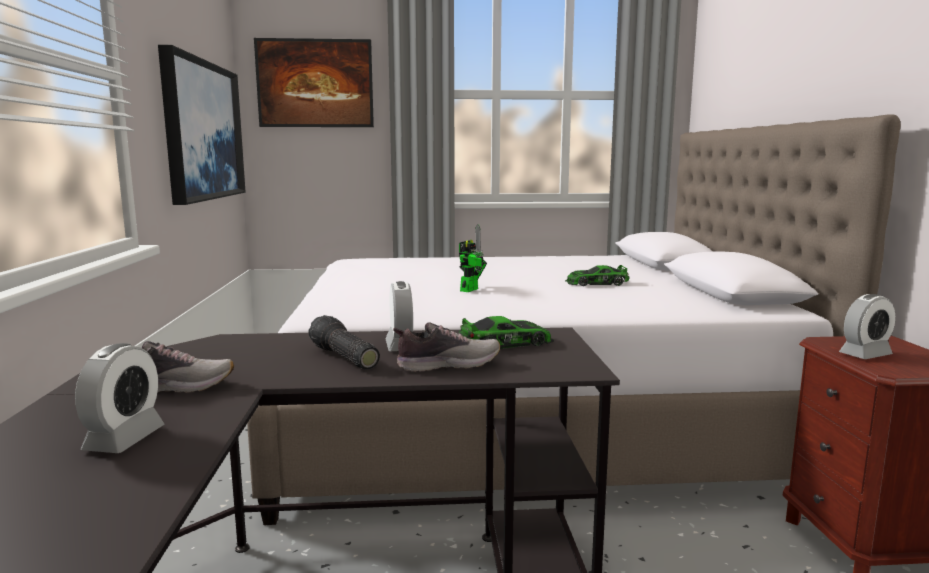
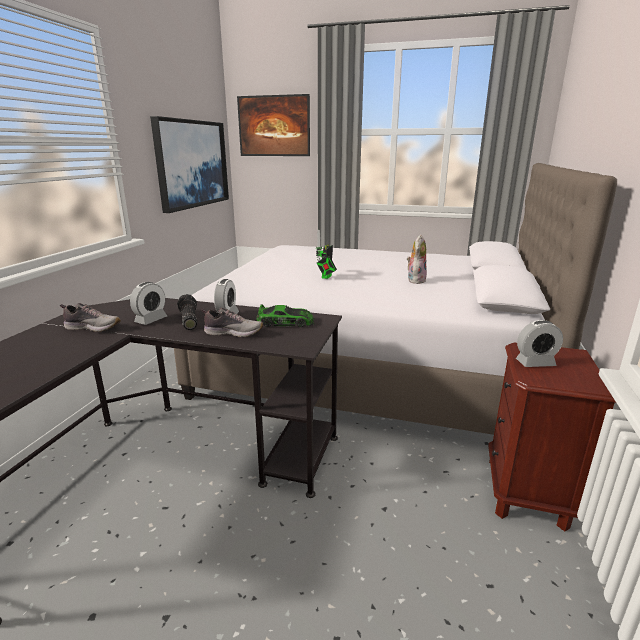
camera: 20 degrees right, 10 degrees up
(124, 439) = (45, 353): alarm clock -> alarm clock (151, 320)
(471, 289) = (326, 277): toy robot -> toy robot turned 150 degrees clockwise
(596, 283) = (415, 280): toy car -> plush toy

